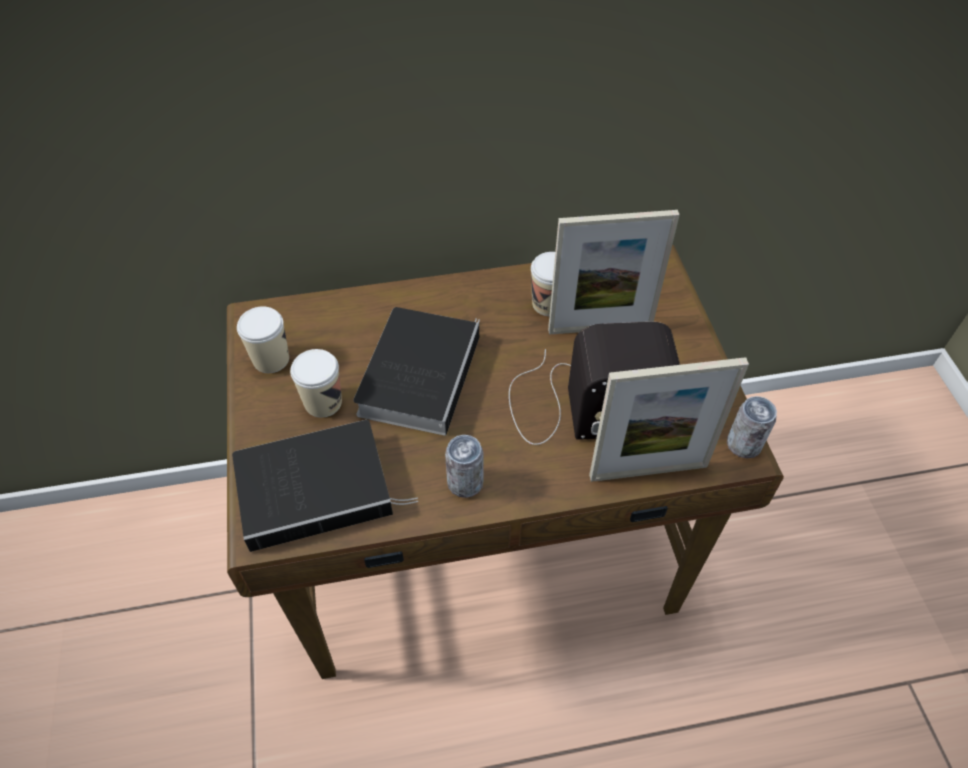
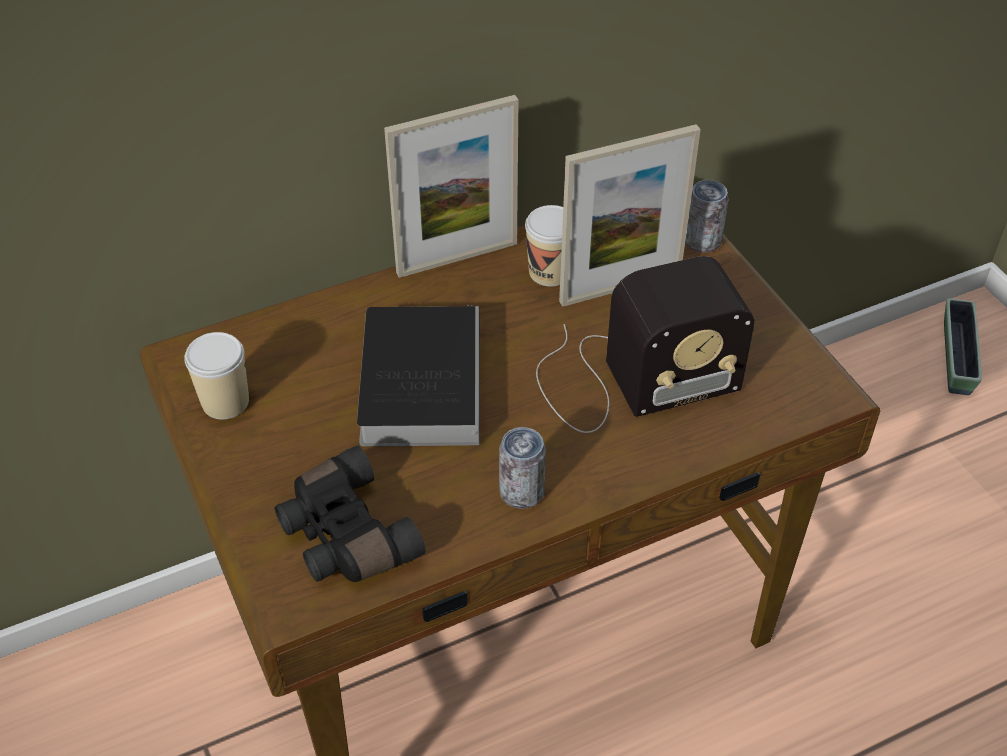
camera: 15 degrees left, 5 degrees down
(318, 487) = (344, 536): book -> black binoculars
(323, 402) = (312, 438): cup -> none
(648, 471) = (729, 434): picture frame -> picture frame (457, 258)
(743, 444) = (826, 383): can -> can (702, 241)
(893, 419) = (956, 357): none -> planter

